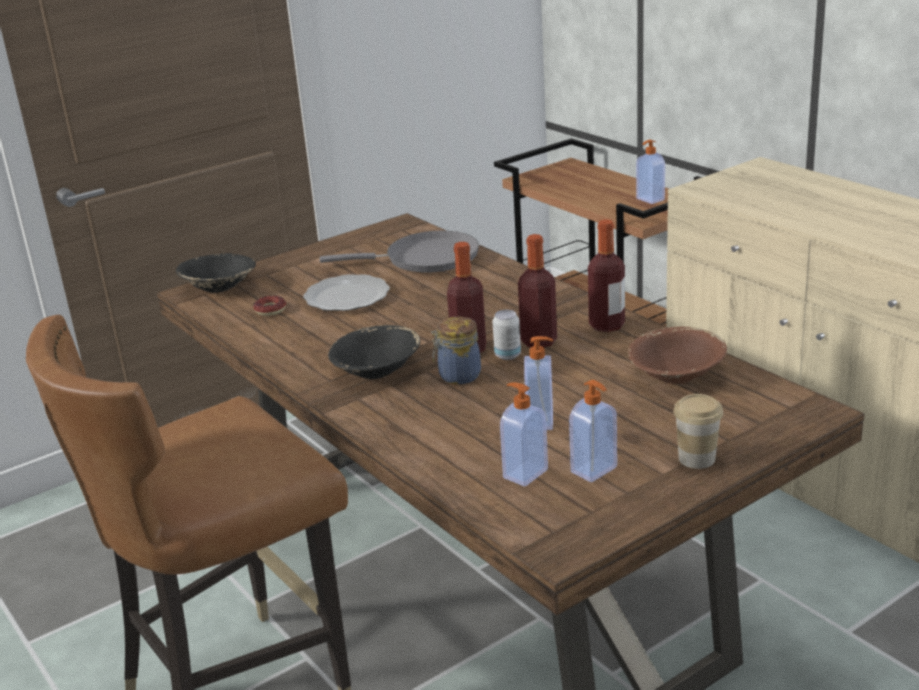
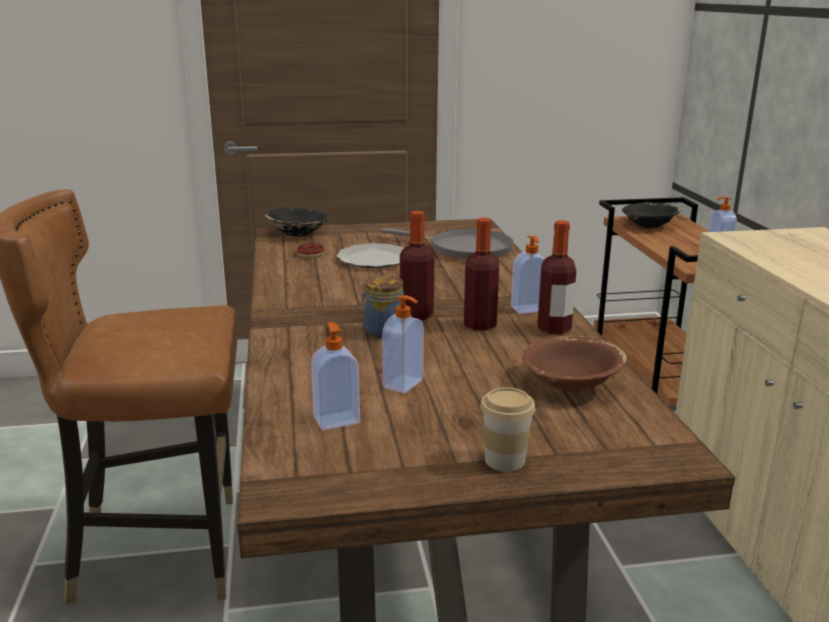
camera: 25 degrees right, 5 degrees down
(376, 370) = (327, 311): black bowl -> black bowl (649, 225)
(507, 355) = (441, 328): can -> none
(595, 470) = (398, 438): soap dispenser -> soap dispenser (528, 309)

